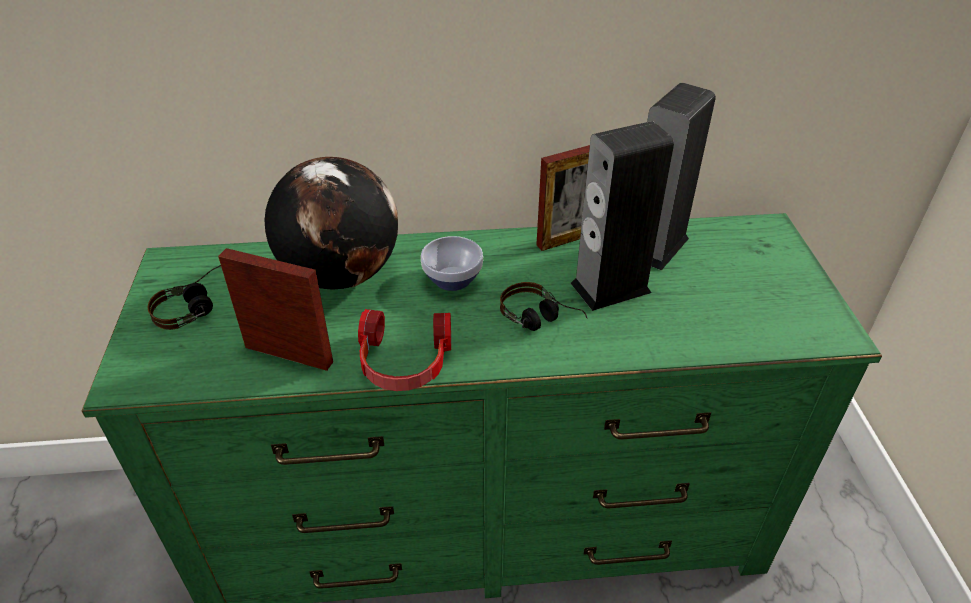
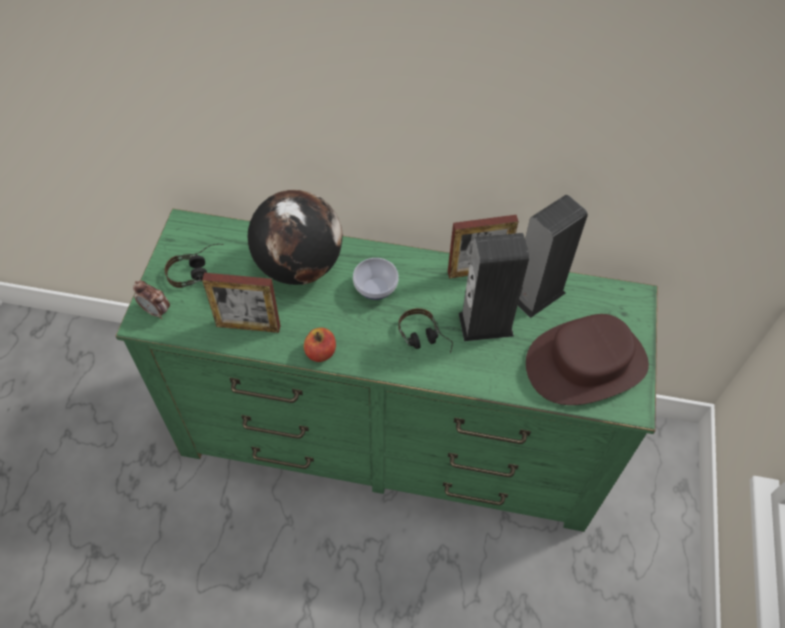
camera: 15 degrees right, 15 degrees up
(144, 365) = (156, 311): none -> alarm clock
(289, 354) = (248, 326): picture frame -> picture frame turned 150 degrees clockwise
(404, 363) = (321, 352): headphones -> apple
(755, 302) = (586, 364): none -> brown hat

